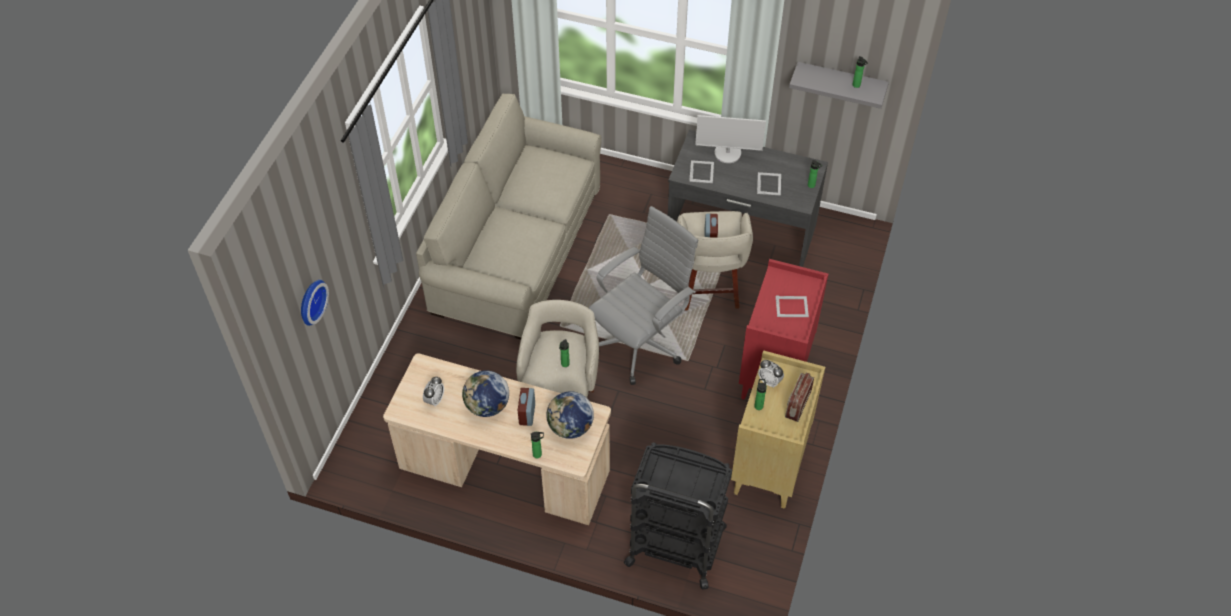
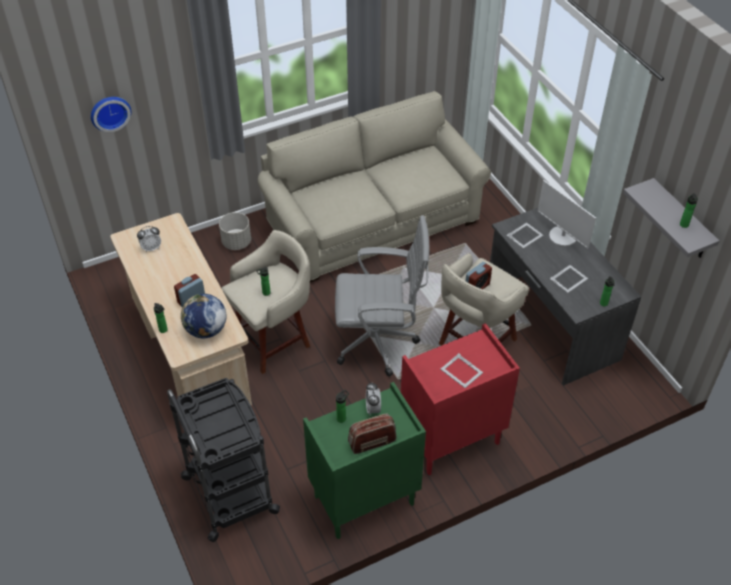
camera: 45 degrees right, 5 degrees down
(424, 352) = (236, 242): none -> grey planter
(487, 406) = (175, 276): globe -> none
(769, 467) = (363, 500): beige cabinet -> green cabinet

